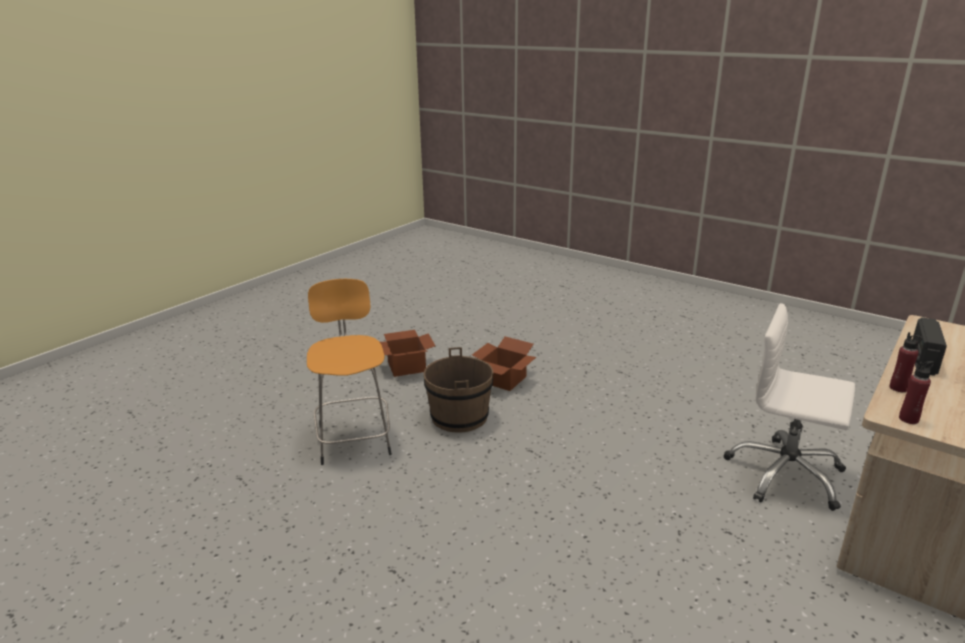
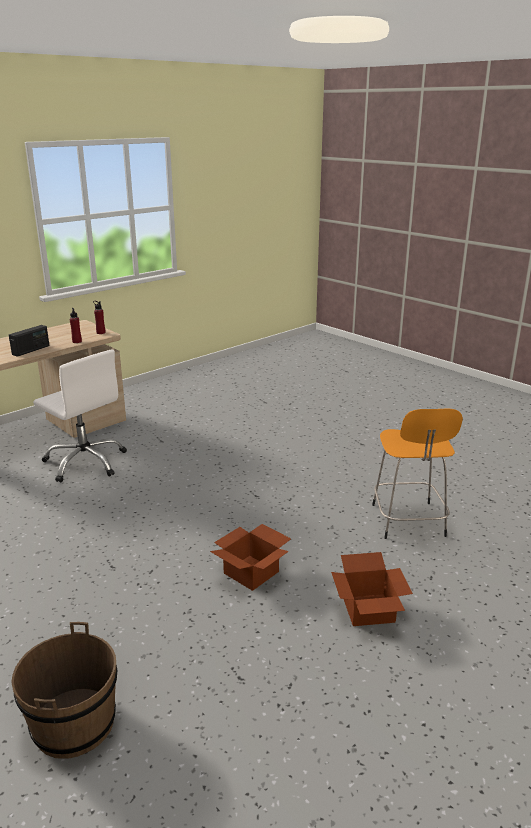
camera: 170 degrees left, 0 degrees up
(459, 417) = (309, 531): brown bucket -> brown bucket (73, 723)

